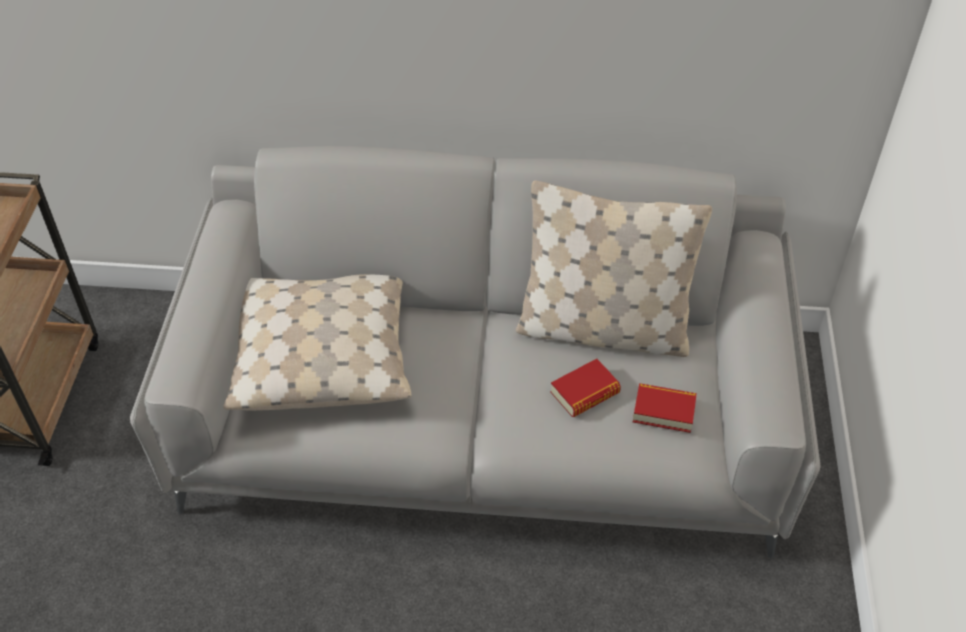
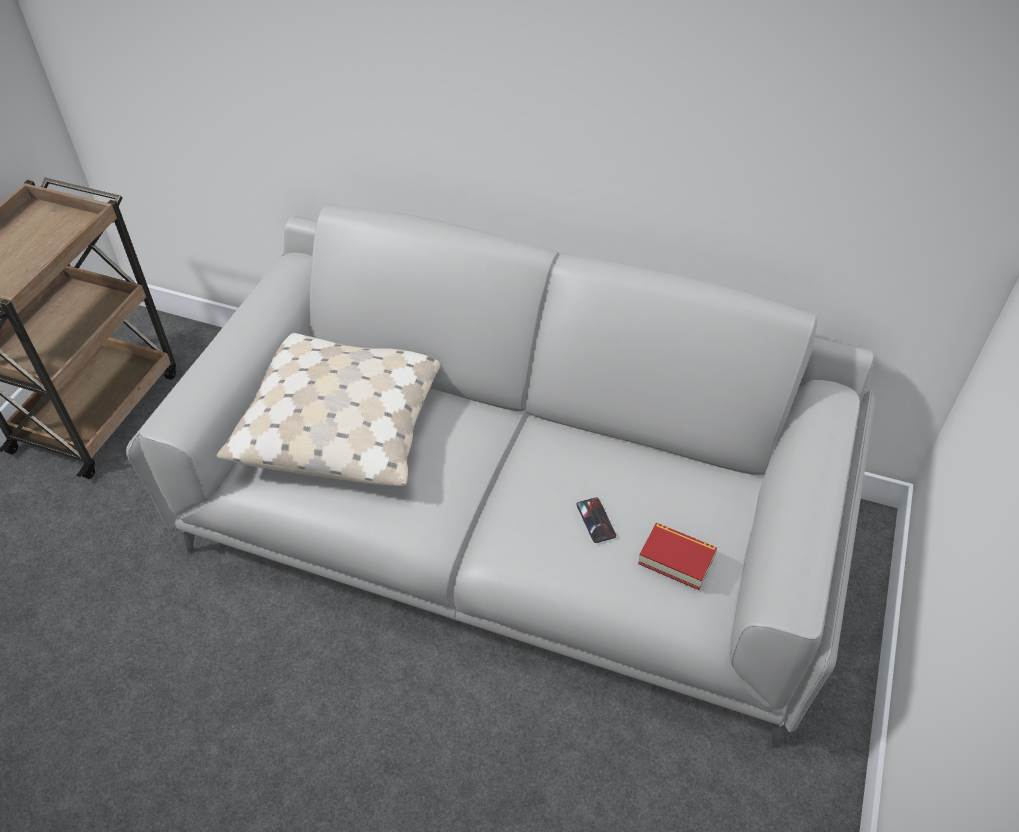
camera: 15 degrees right, 0 degrees up
(584, 393) = (596, 520): book -> phone
(603, 329) = (639, 456): beige pillow -> none

